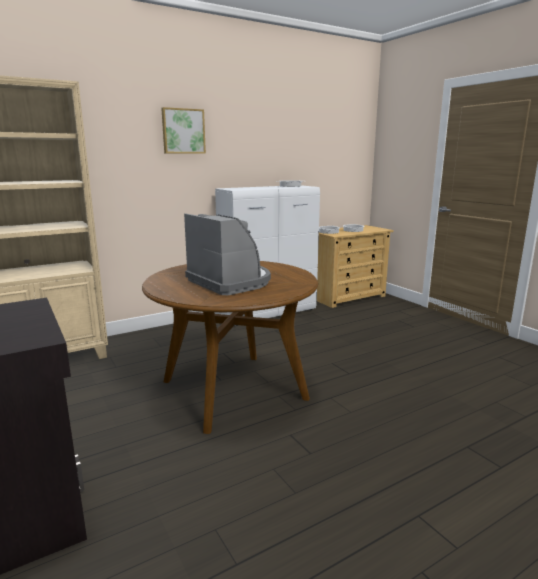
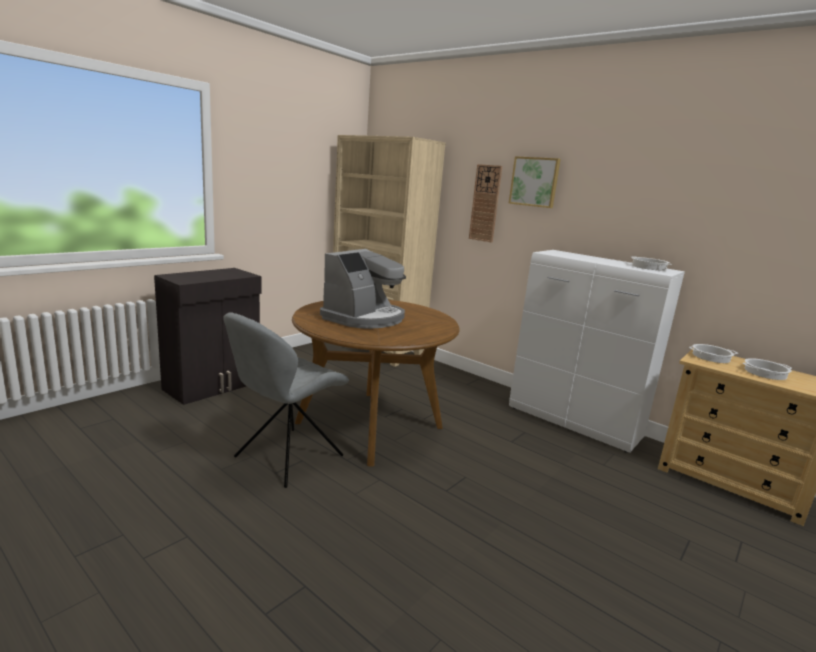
camera: 70 degrees right, 0 degrees up
(136, 156) = (485, 203): none -> wall clock
(283, 444) = (286, 458): none -> grey chair

